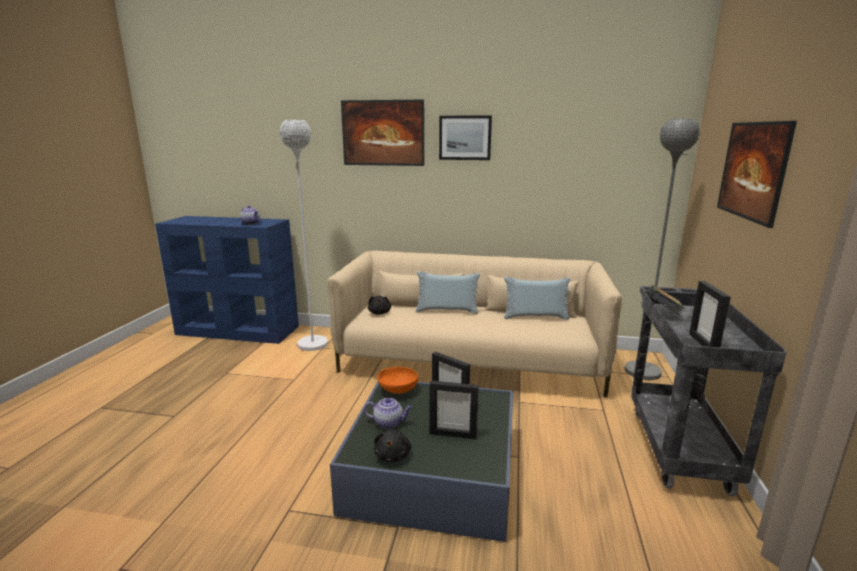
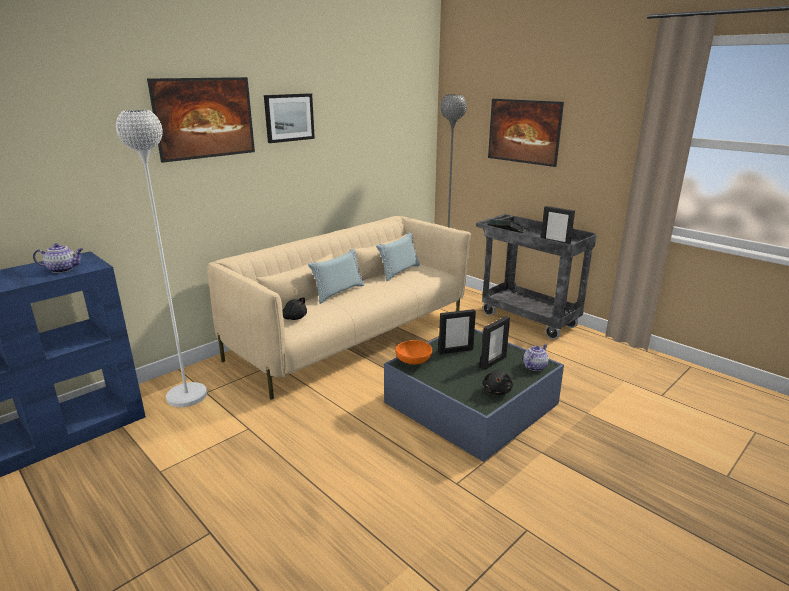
camera: 55 degrees left, 5 degrees up
(389, 423) = (455, 380): teapot -> teapot (534, 366)
(393, 455) = (497, 391): black plush toy -> black plush toy turned 60 degrees clockwise

